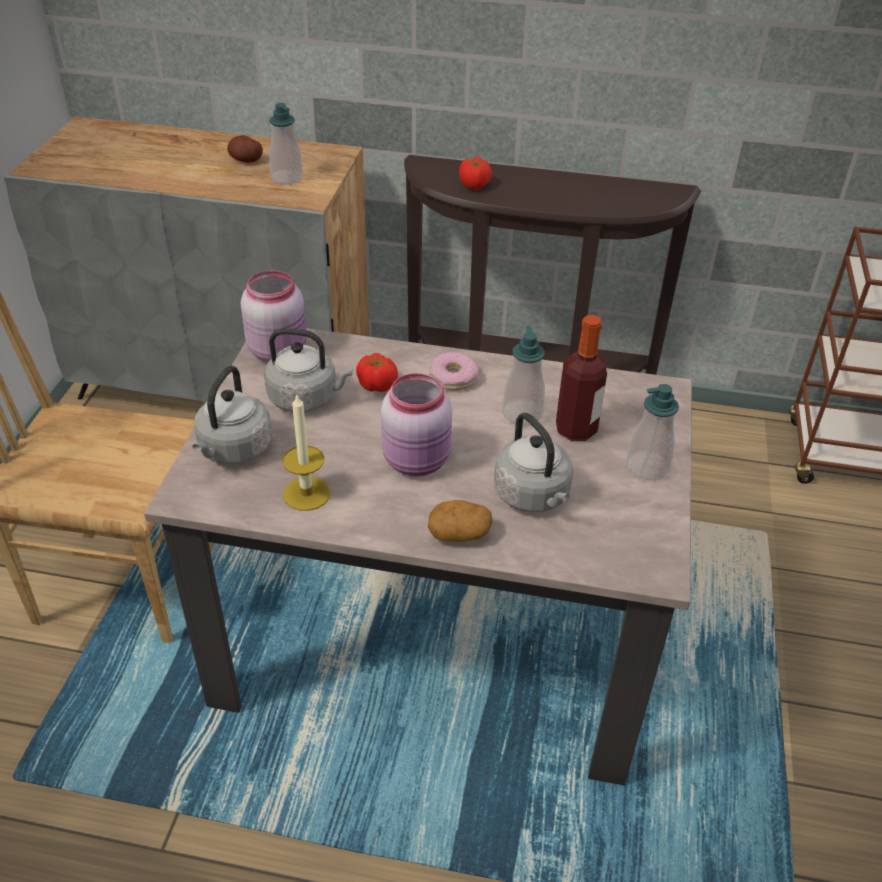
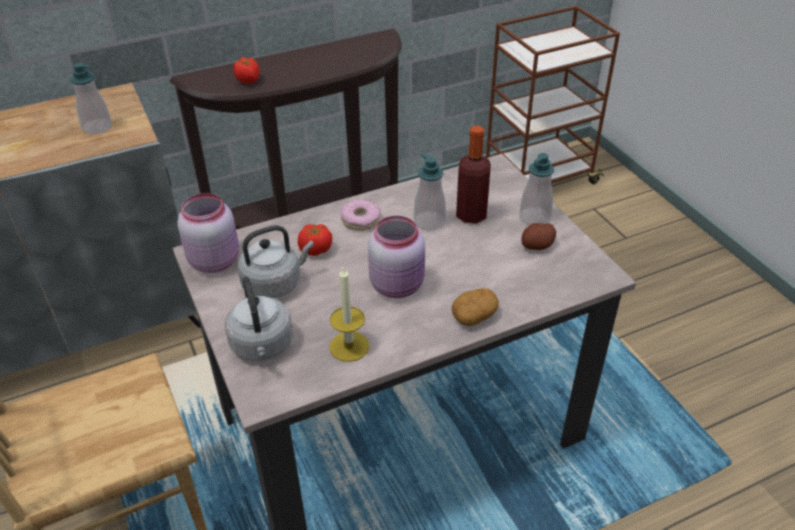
camera: 35 degrees left, 0 degrees up
(246, 160) = (44, 127): potato -> potato (537, 246)
(533, 496) = (492, 269): grey kettle -> none

